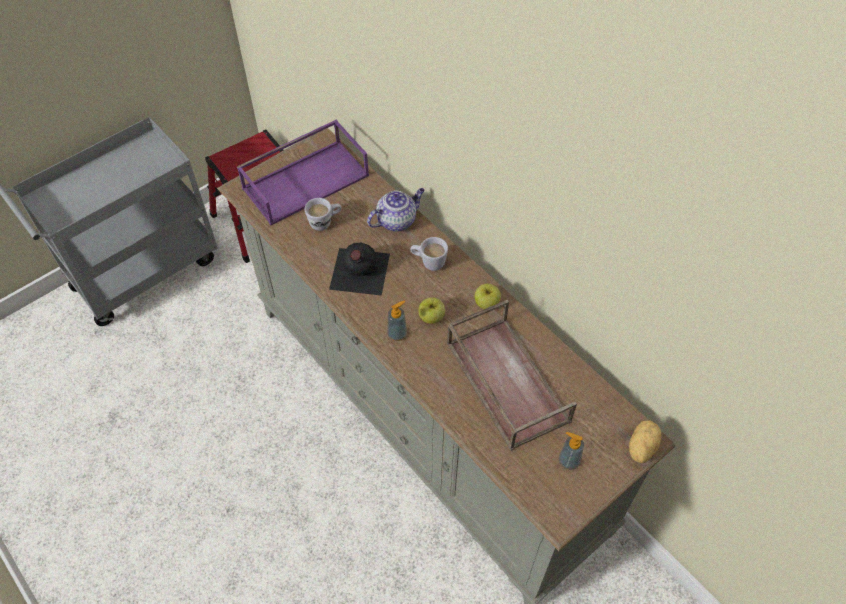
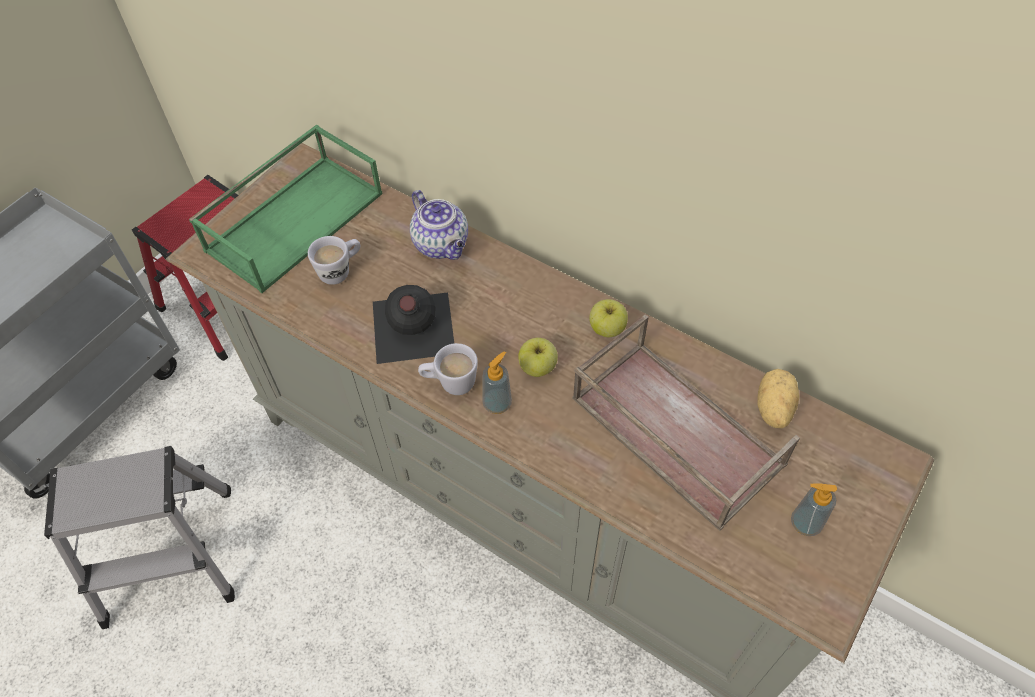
camera: 15 degrees left, 0 degrees up
(174, 386) = (168, 554): none -> grey step ladder
(306, 180) = (295, 220): purple tray -> green tray
(397, 220) = (442, 245): teapot -> teapot turned 105 degrees clockwise
(428, 262) = (506, 291): white mug -> white mug (450, 383)
(640, 447) = (892, 475): potato -> potato (772, 409)

